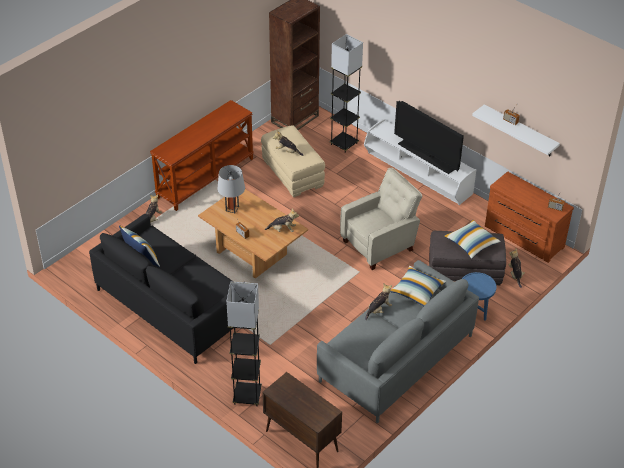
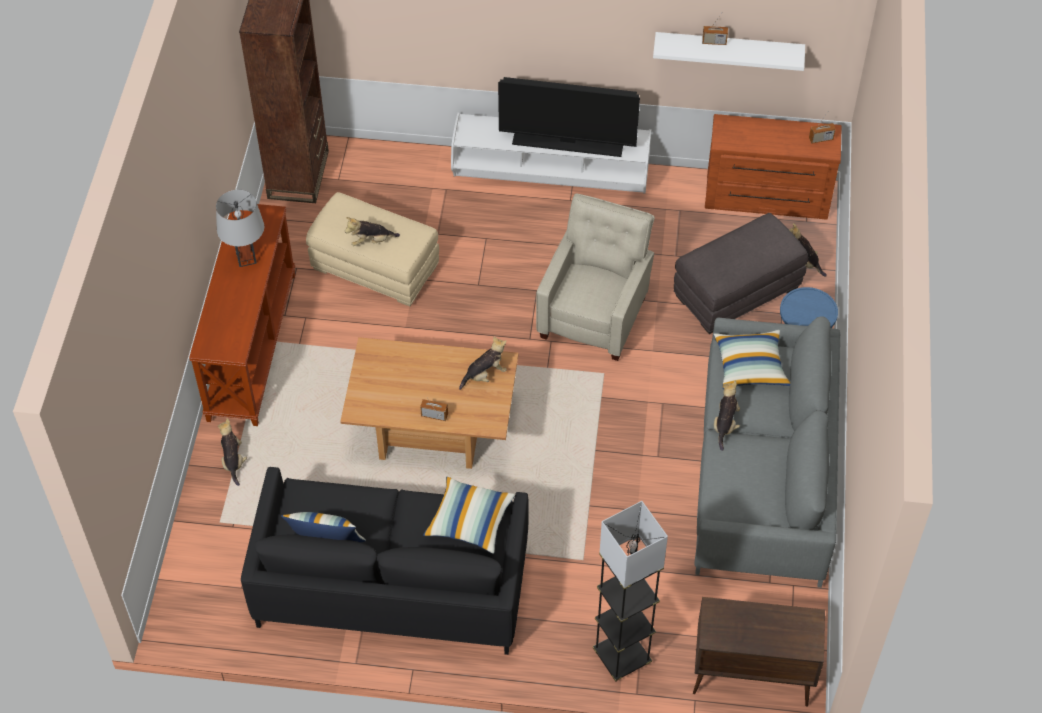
camera: 35 degrees left, 10 degrees up
(232, 208) = (381, 382): grey table lamp -> grey table lamp (246, 258)
(344, 144) = (406, 179): grey floor lamp -> none
(471, 244) = (746, 251): pillow -> pillow (469, 521)

